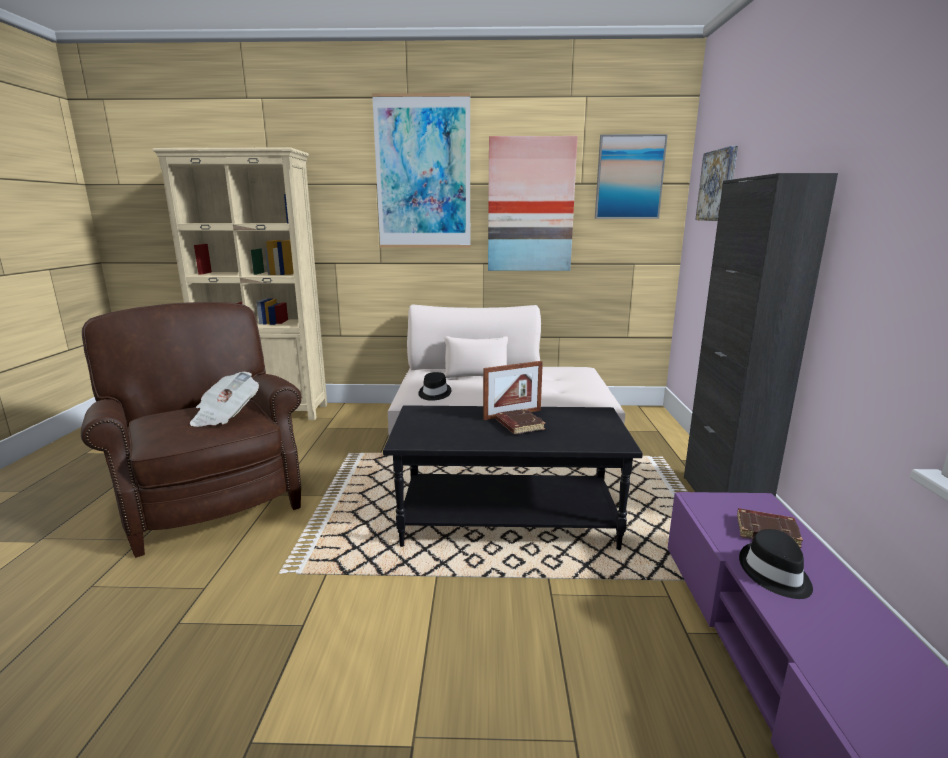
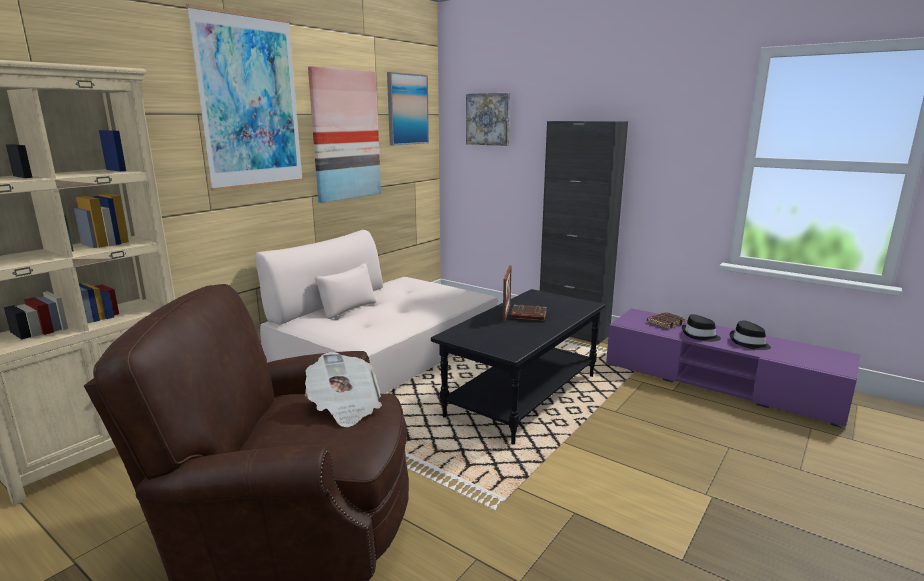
camera: 55 degrees left, 0 degrees up
(434, 394) = (369, 331): black hat -> black hat (748, 343)

